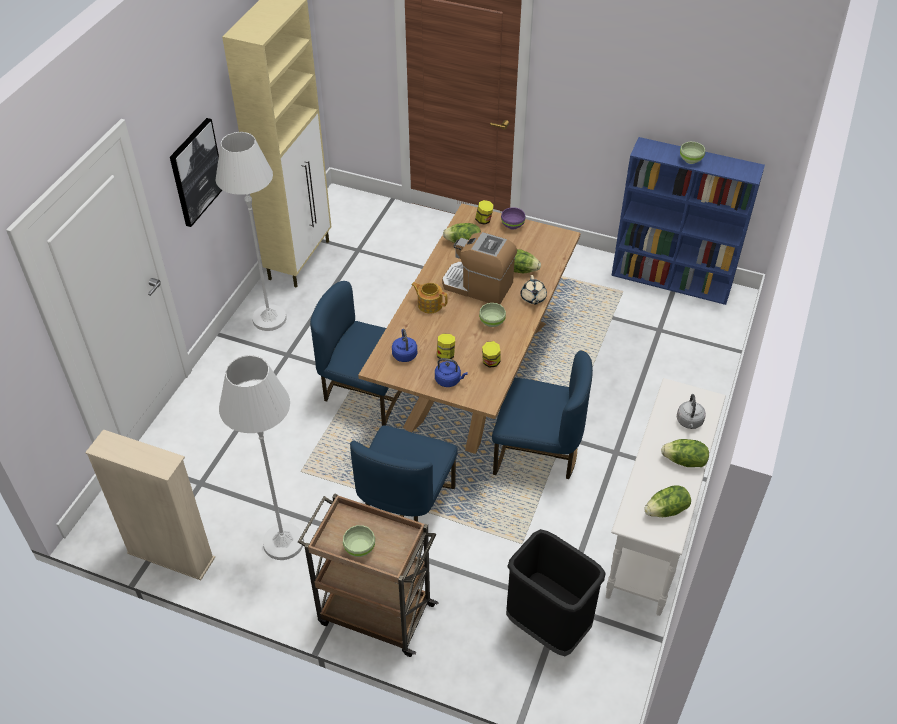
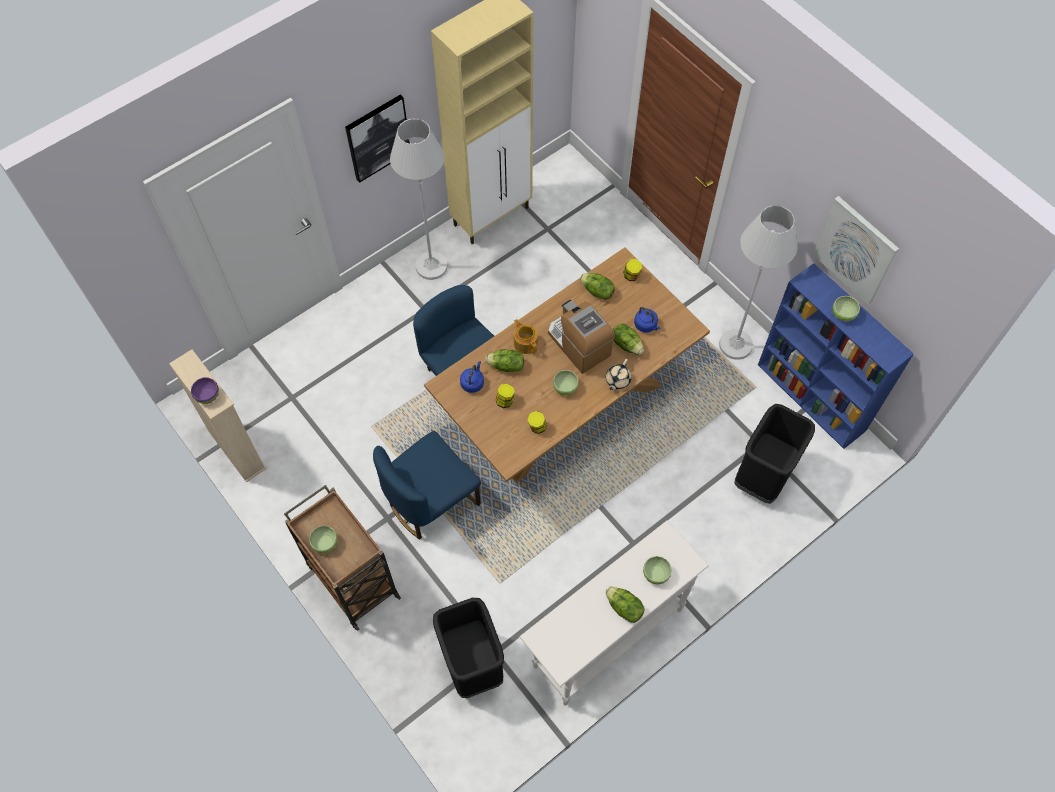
camera: 30 degrees right, 15 degrees up
(283, 542) = (322, 482): white floor lamp -> white floor lamp (735, 345)
(449, 380) = (492, 427): blue kettle -> blue kettle (646, 325)
(513, 225) = (654, 293): purple bowl -> purple bowl (208, 396)
(536, 453) = (567, 509): blue chair -> none
(666, 510) = (575, 643): lettuce -> lettuce (506, 366)
(679, 95) = (855, 250): none -> picture
(681, 352) = (763, 477): none -> black trash can
(689, 422) = (656, 574): grey kettle -> green bowl

